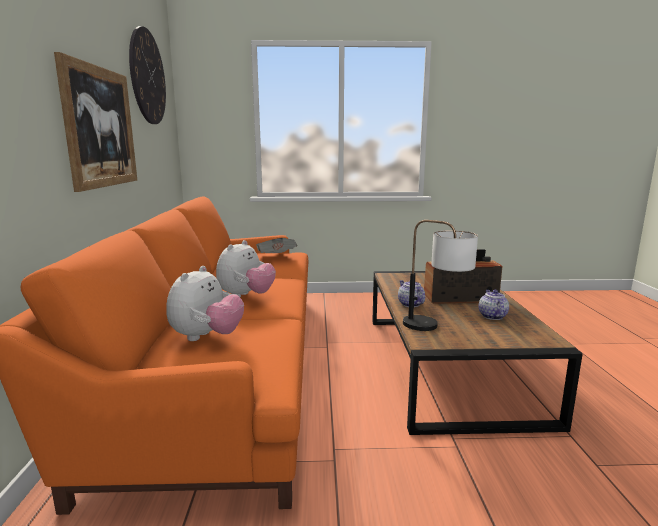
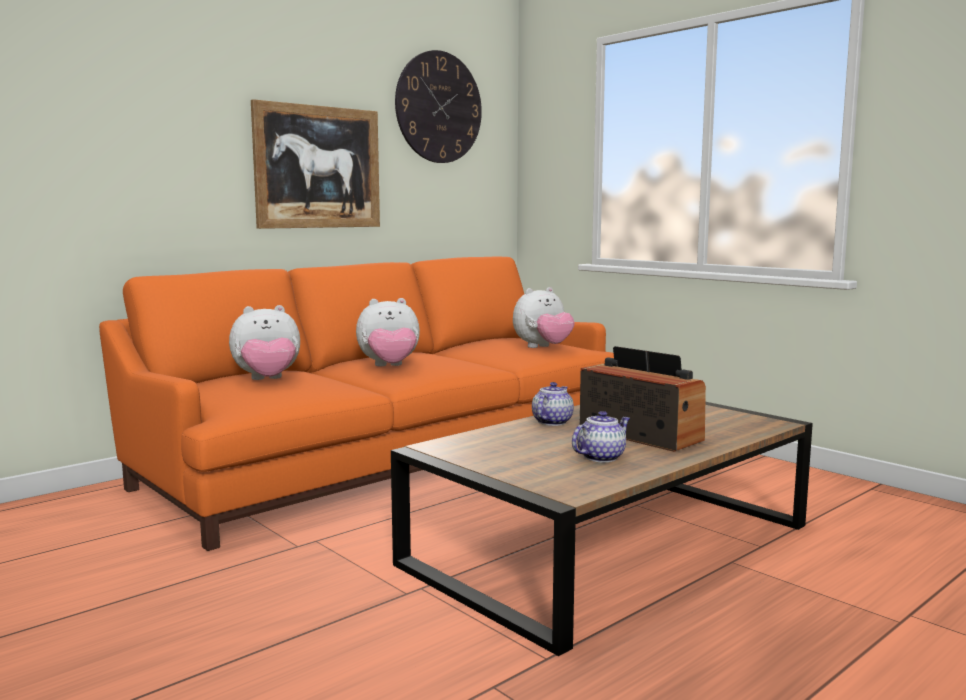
camera: 50 degrees right, 5 degrees down
(277, 257) = (543, 347): newspaper -> plush toy
(436, 328) = (490, 443): table lamp -> none

